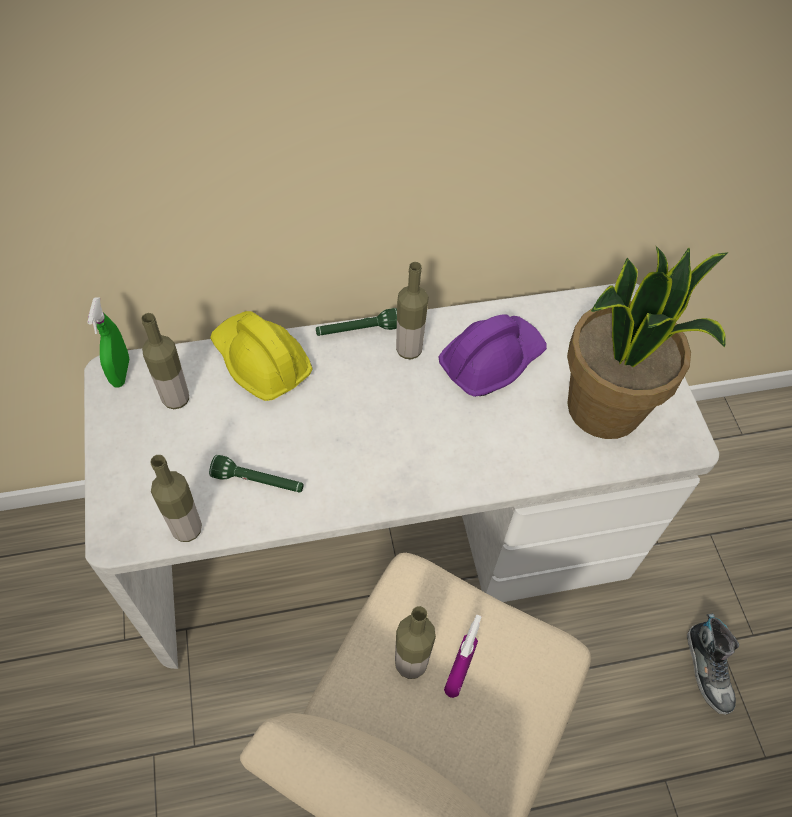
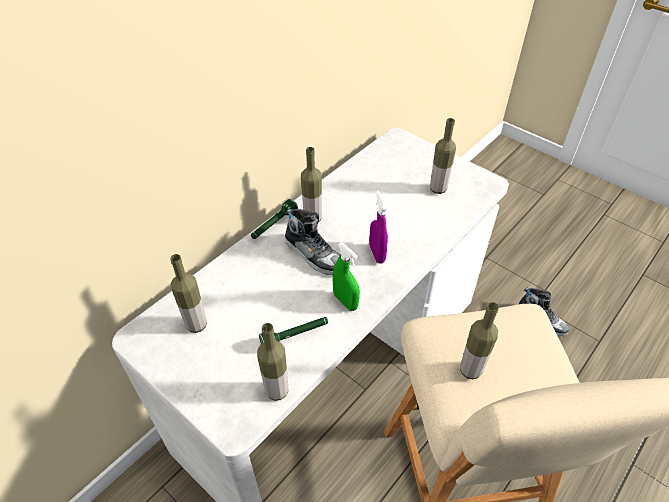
camera: 35 degrees left, 10 degrees down
(121, 372) = (142, 333): green spray bottle -> green spray bottle (345, 301)
(261, 362) = (232, 273): yellow hard hat -> none
(368, 398) = (314, 254): none -> shoe
(457, 674) = (497, 357): purple spray bottle -> purple spray bottle (377, 254)
(491, 361) = (361, 199): purple hard hat -> none
(605, 409) = (438, 189): potted plant -> bottle

